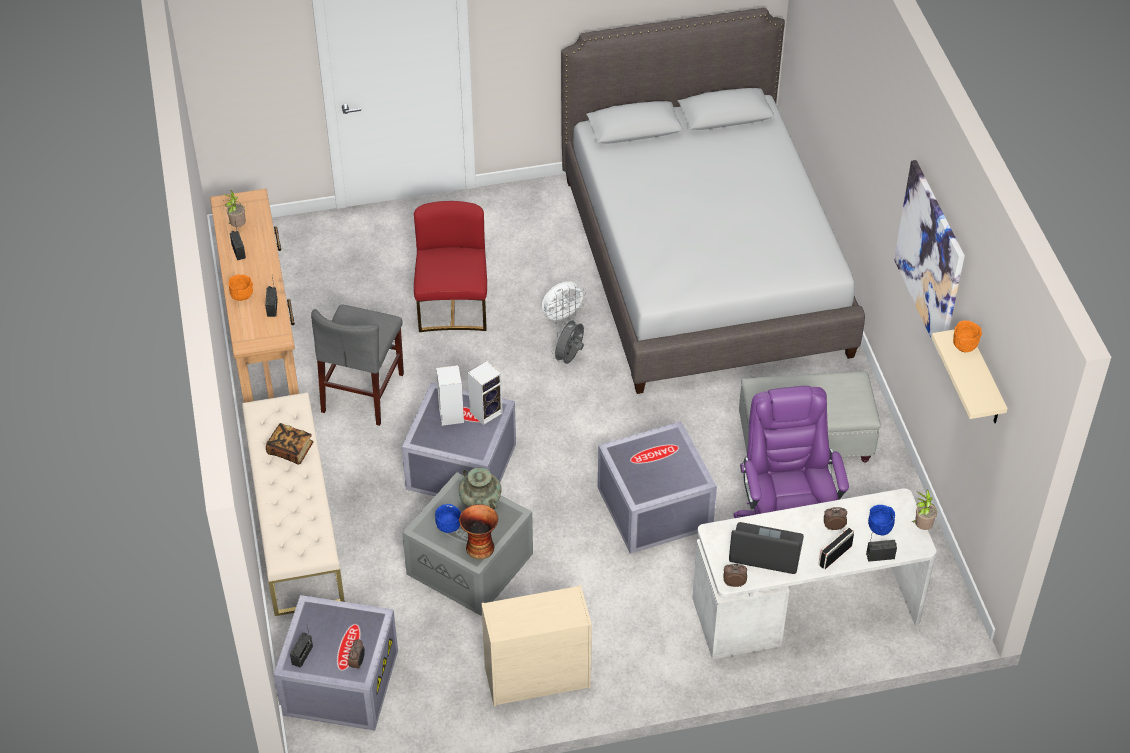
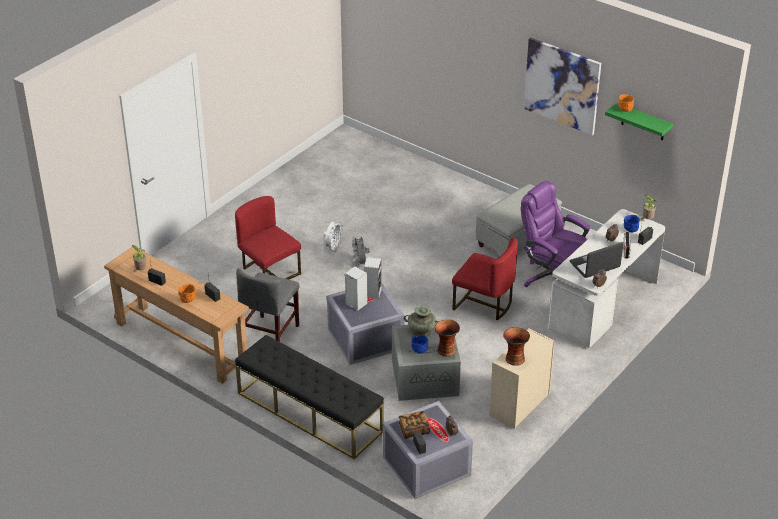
camera: 40 degrees left, 10 degrees down
(290, 450) = (293, 363): book -> book (414, 430)
(295, 522) = (309, 412): beige bench -> black bench
(363, 392) = (269, 335): grey chair -> grey chair turned 45 degrees clockwise
(513, 616) = (514, 358): none -> vase
(654, 509) = (484, 304): grey storage box -> red chair
(704, 264) = (376, 190): grey bed -> none
(984, 380) = (643, 122): beige shelf -> green shelf

